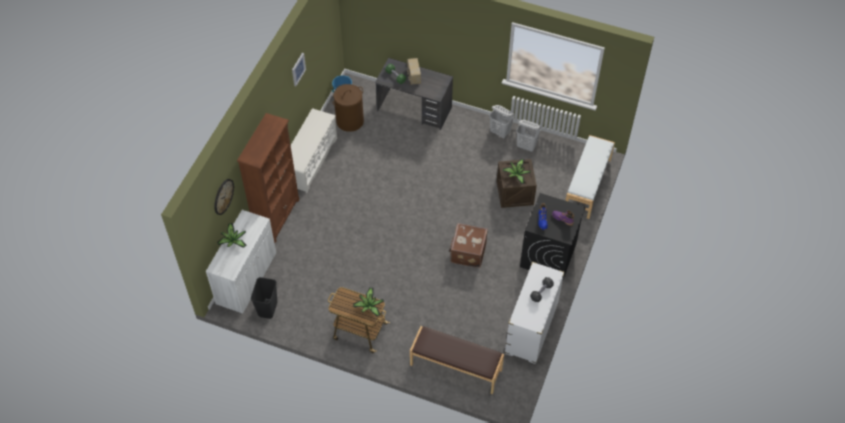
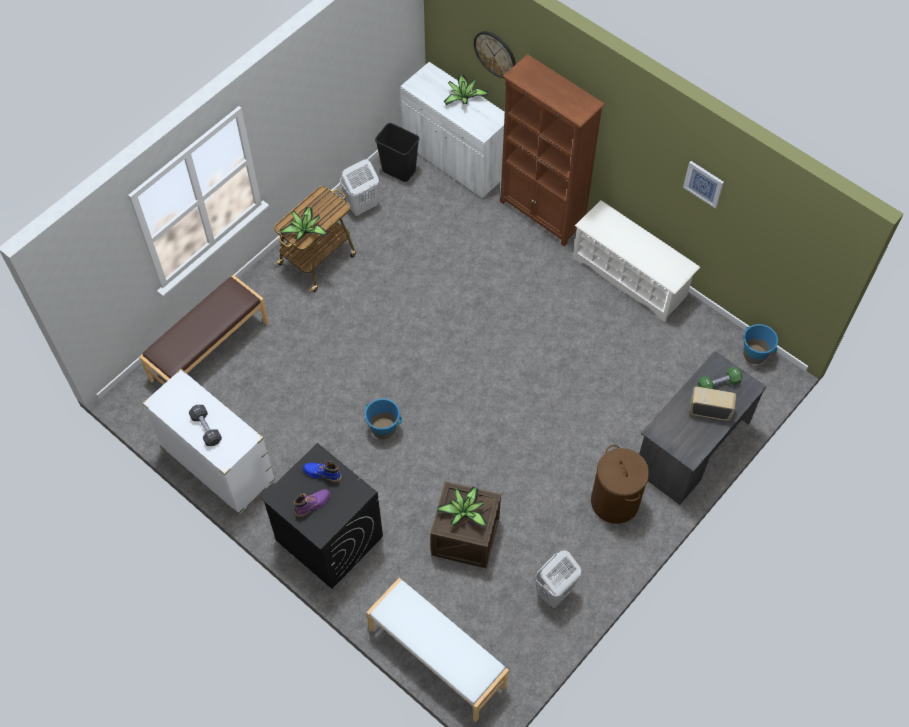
camera: 110 degrees right, 5 degrees up
(350, 121) = (695, 348): brown laundry basket -> brown laundry basket (615, 501)
(467, 252) = (383, 428): brown suitcase -> blue bucket
(500, 132) = (599, 561): white laundry basket -> white laundry basket (361, 206)

